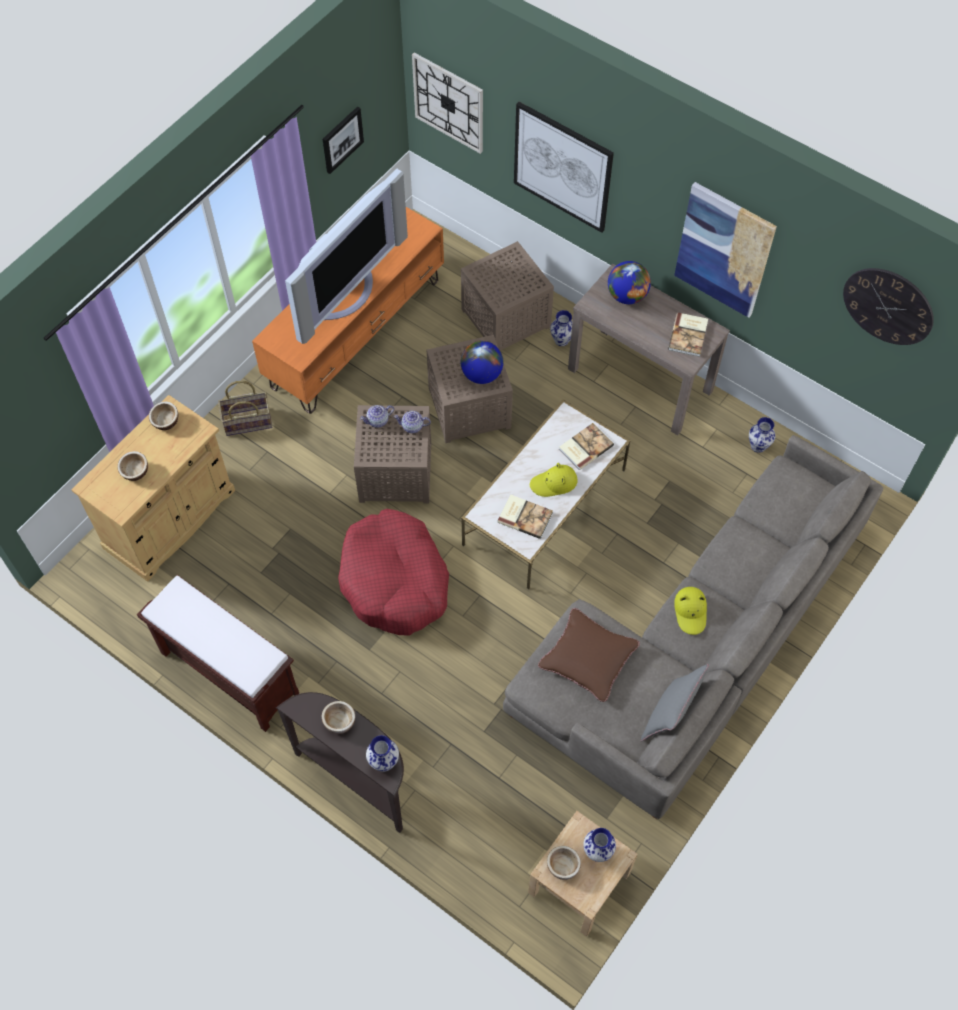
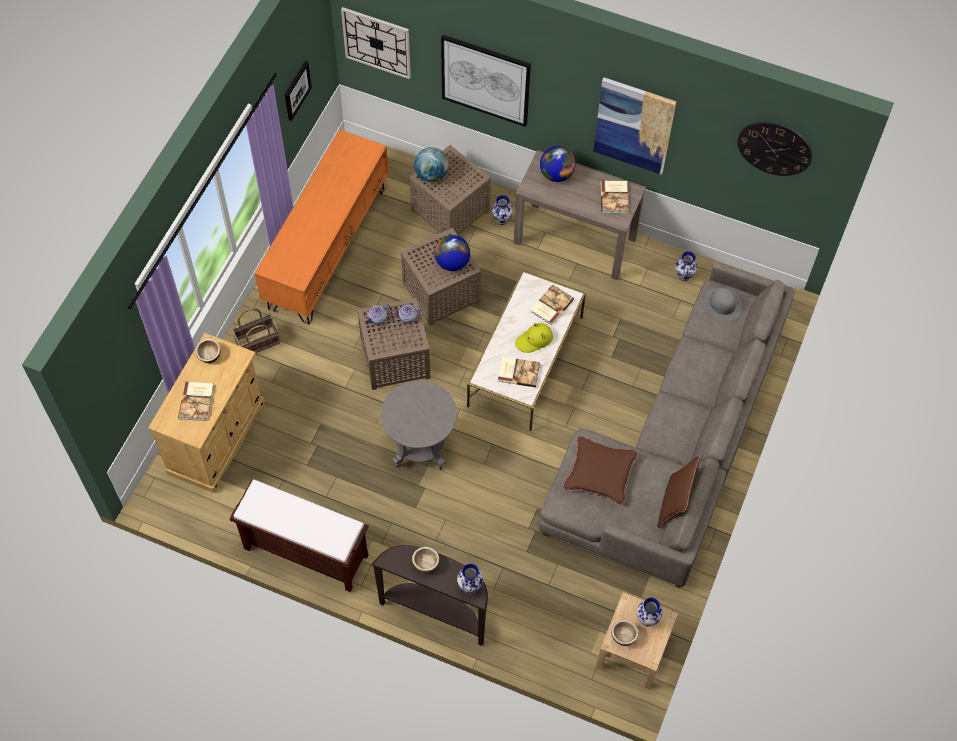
camera: 15 degrees left, 0 degrees up
(135, 471) = (197, 401): bowl -> book
(342, 291) = (318, 216): television -> none
(395, 581) = (420, 447): red dog bed -> grey side table
(486, 271) = (431, 175): none -> globe
(669, 716) = (674, 504): grey pillow -> brown pillow
(691, 611) = (670, 419): yellow hat -> none
(790, 487) = (722, 304): none -> grey hat

